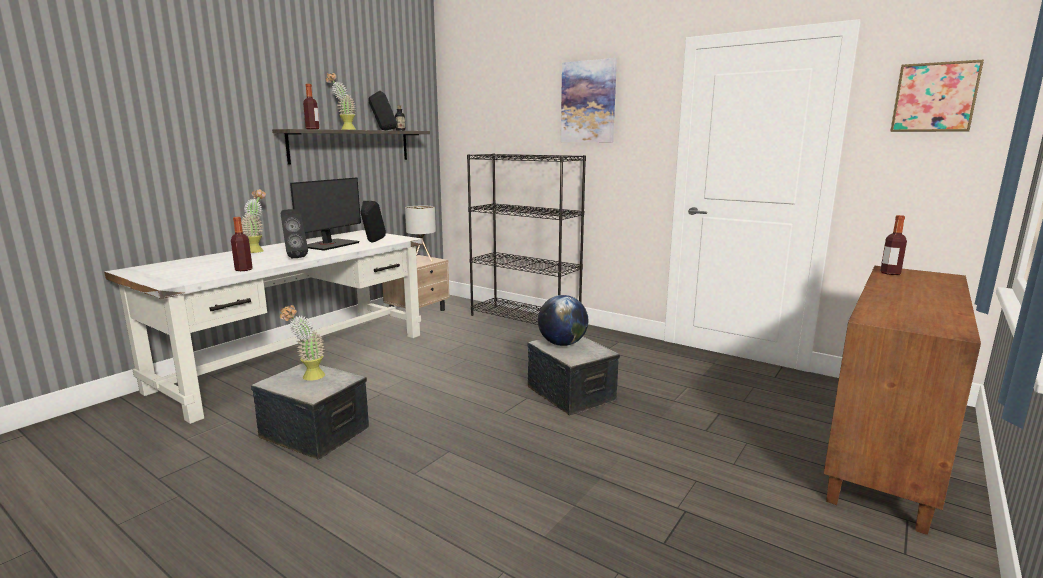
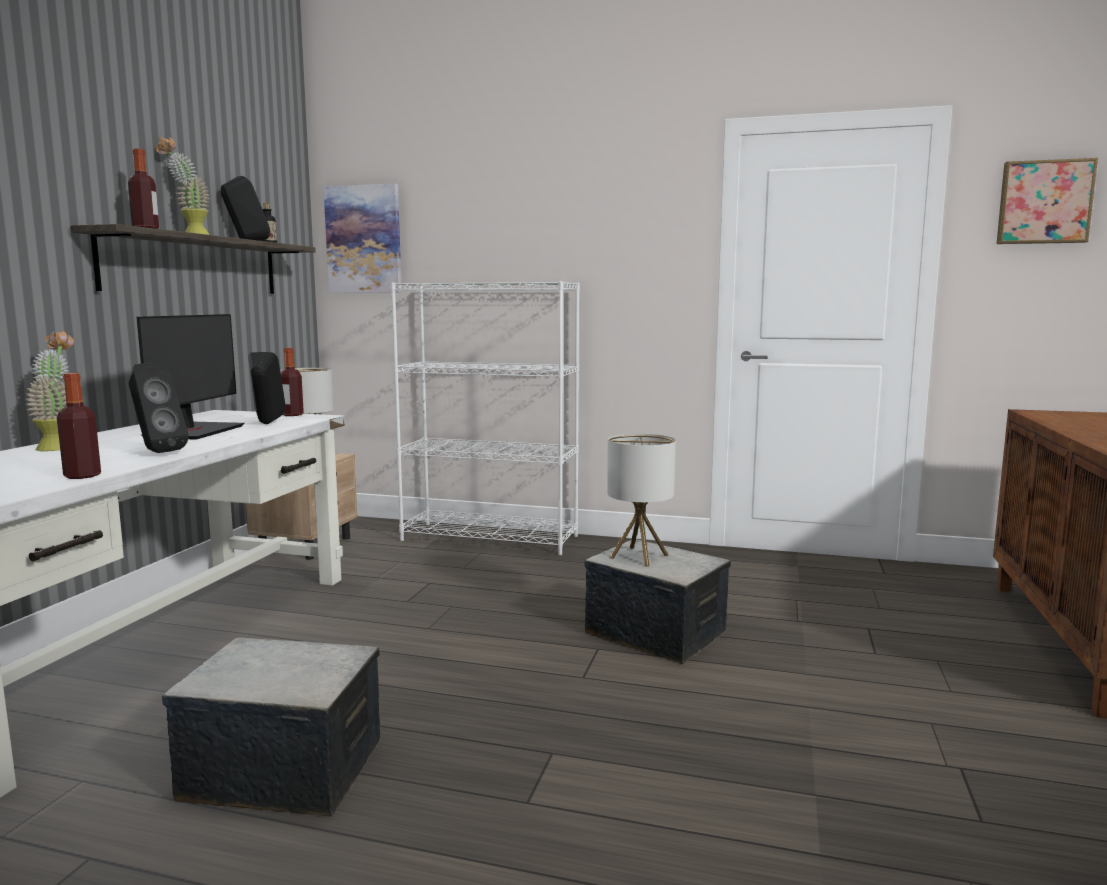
camera: 20 degrees left, 5 degrees down
(308, 378) = (271, 664): potted plant -> none
(525, 319) = (491, 538): black bookcase -> white bookcase
(562, 344) = (638, 556): globe -> table lamp
(588, 102) = (579, 206): picture -> picture (364, 240)
(890, 273) = (1042, 415): bottle -> bottle (292, 415)

